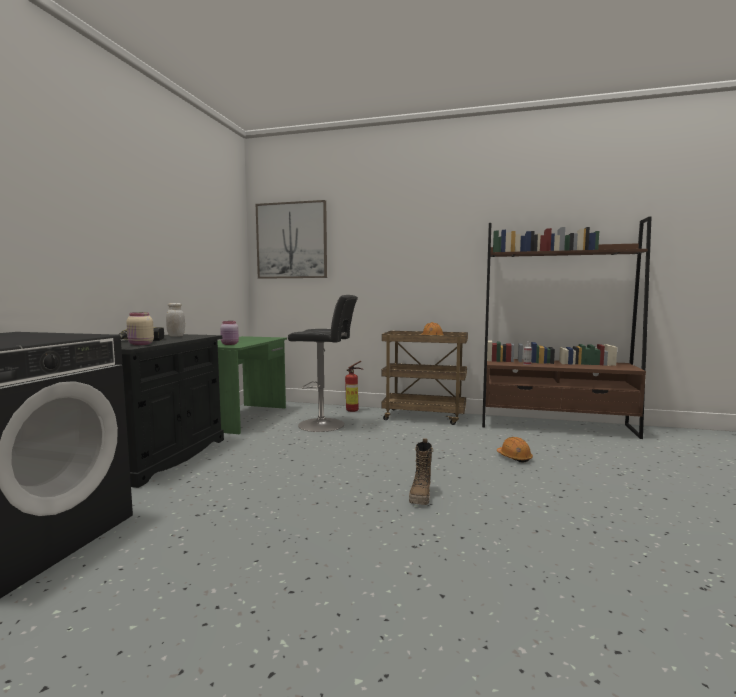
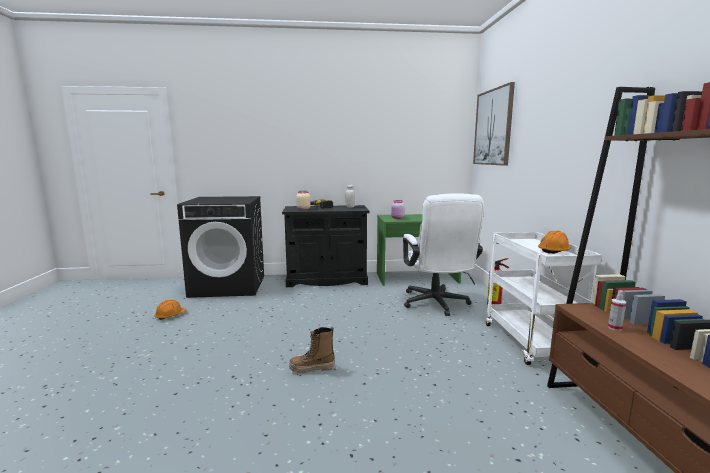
camera: 70 degrees right, 5 degrees up
(325, 425) = (437, 304): black stool -> white office chair
(425, 417) = (531, 344): brown cart -> white cart
(514, 457) = (452, 417): orange hard hat -> orange hard hat (170, 315)

